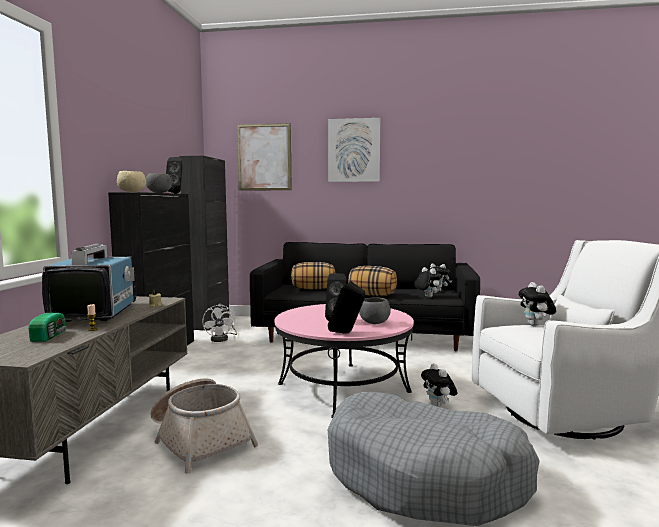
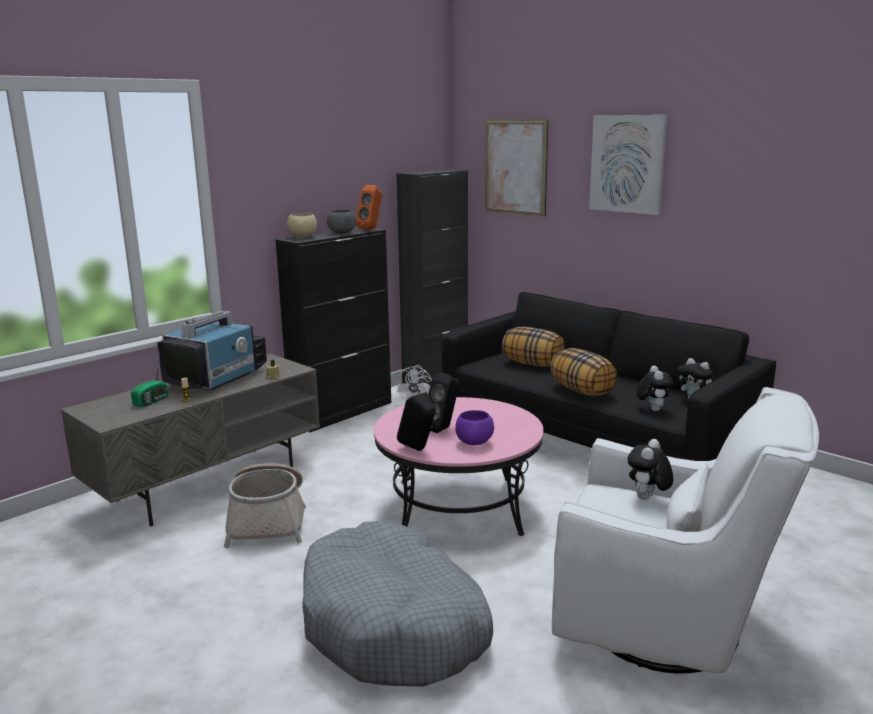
camera: 35 degrees right, 10 degrees up
(176, 193) = (371, 229): black speaker -> orange speaker
(374, 323) = (475, 443): grey bowl -> purple bowl
(438, 406) = (524, 562): plush toy -> none

